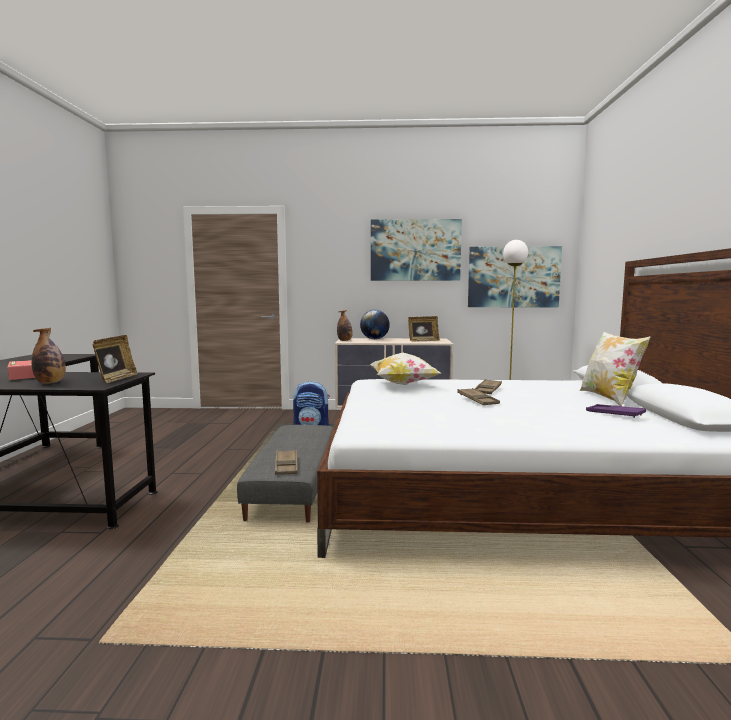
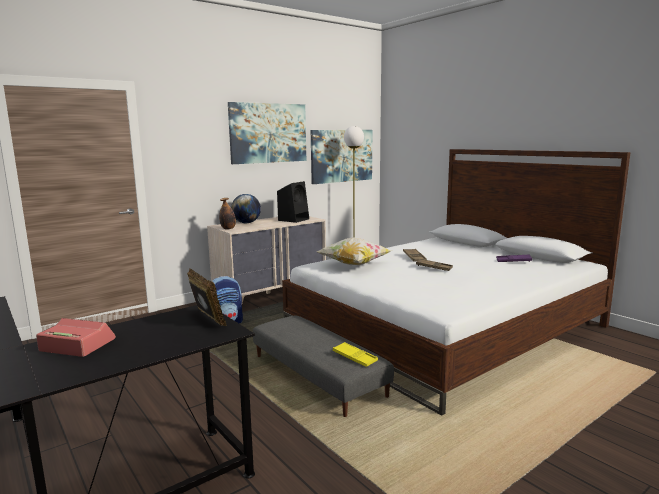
camera: 40 degrees left, 5 degrees up
(50, 383) = (156, 344): bottle -> none
(286, 466) = (354, 357): brown tray -> yellow tray
(423, 341) = (294, 219): picture frame -> black speaker
(609, 398) = (482, 249): pillow -> none

